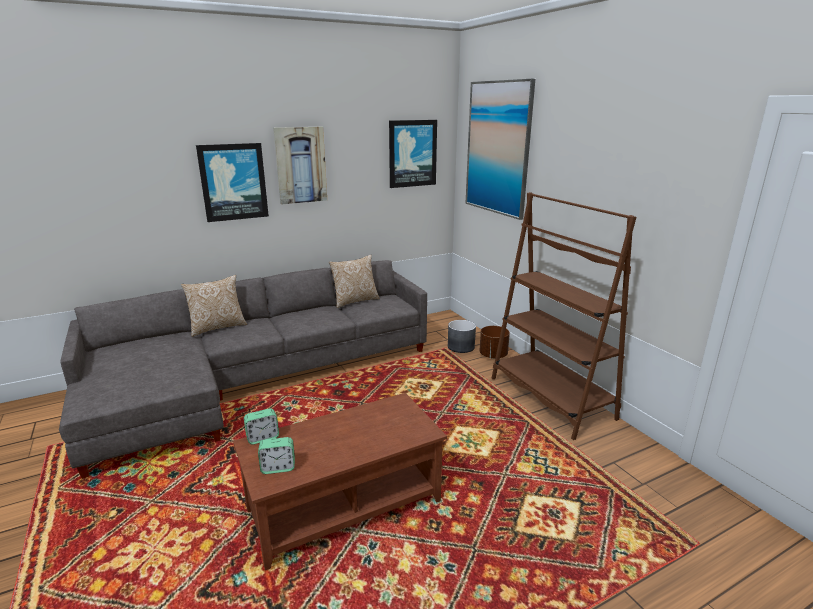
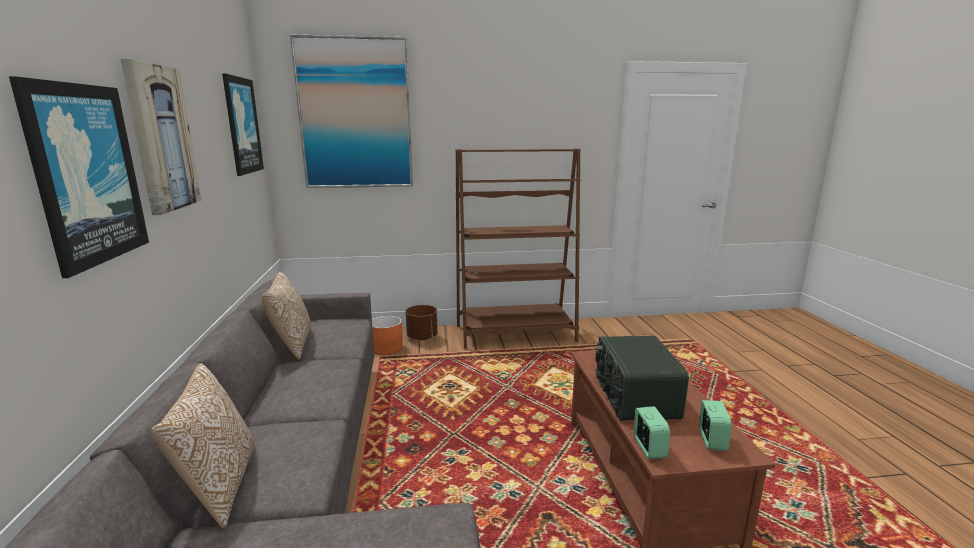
camera: 70 degrees left, 5 degrees down
(335, 428) = (634, 397): none -> radio
(461, 347) = (387, 348): grey planter -> orange planter

